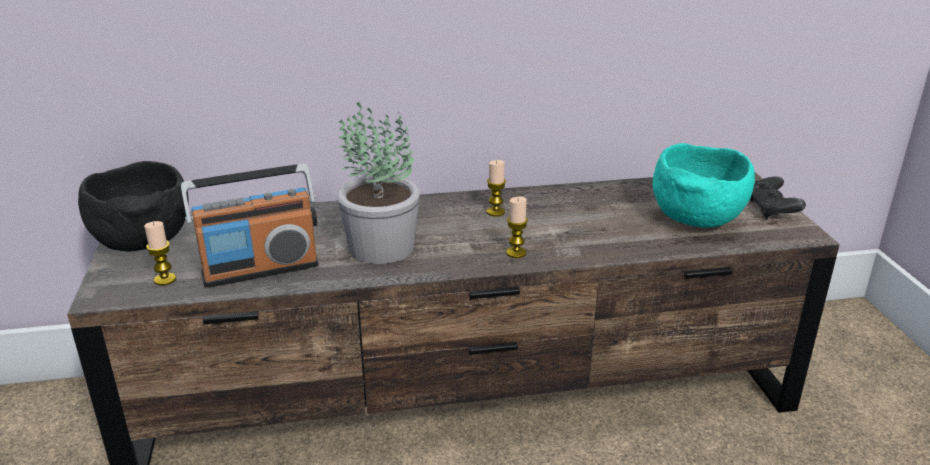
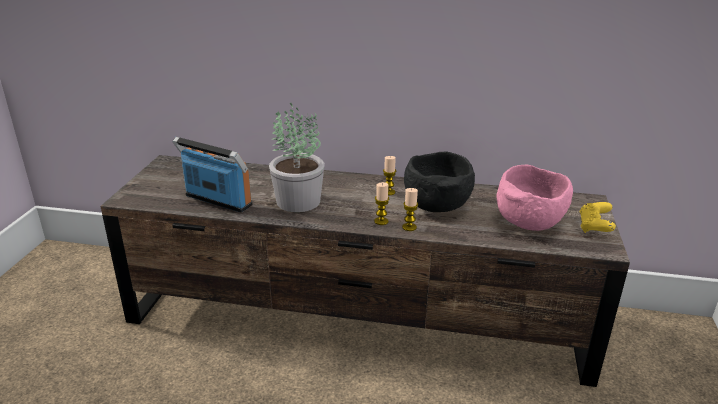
camera: 20 degrees right, 0 degrees up
(143, 241) = (166, 172): black bowl -> black bowl (436, 206)
(165, 279) = (162, 196): candle -> candle (409, 227)
(260, 269) = (217, 201): radio -> radio turned 150 degrees counterclockwise
(696, 219) = (529, 223): turquoise bowl -> pink bowl
(771, 210) = (594, 227): black game controller -> yellow game controller

